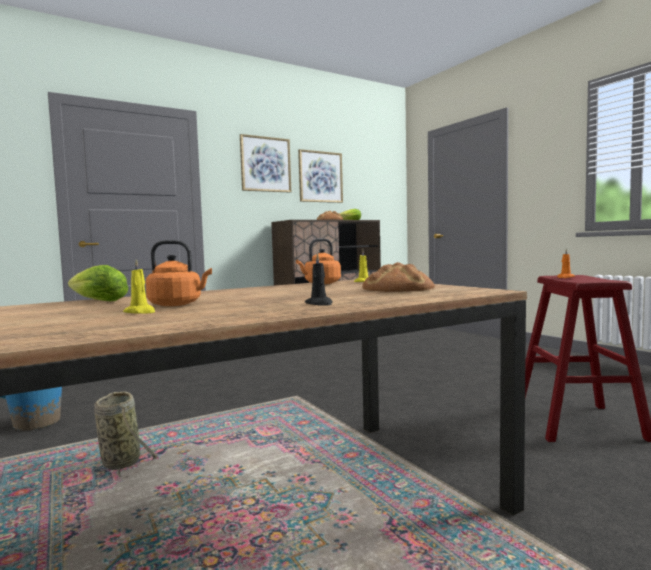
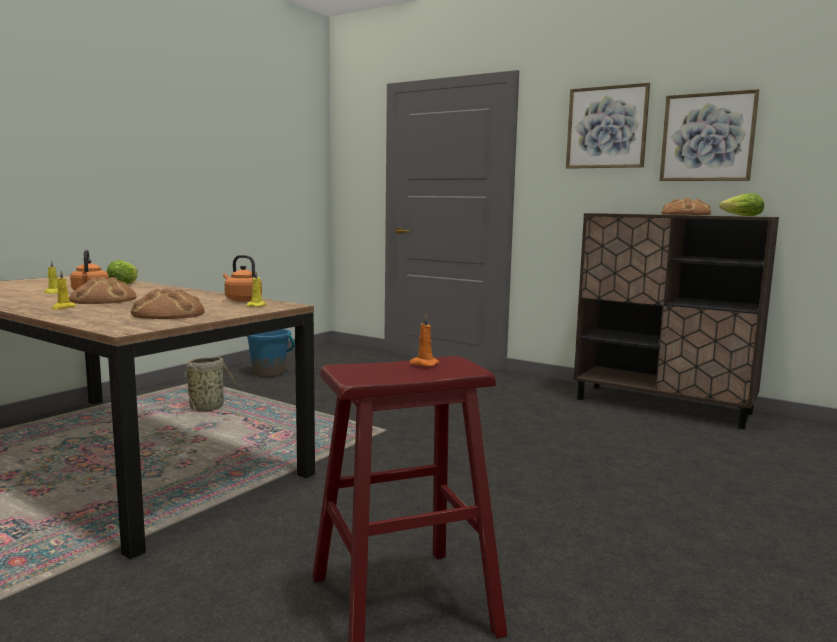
camera: 65 degrees right, 5 degrees up
(263, 300) = (103, 299): none -> bread
(319, 304) = (62, 307): black candle -> yellow candle

